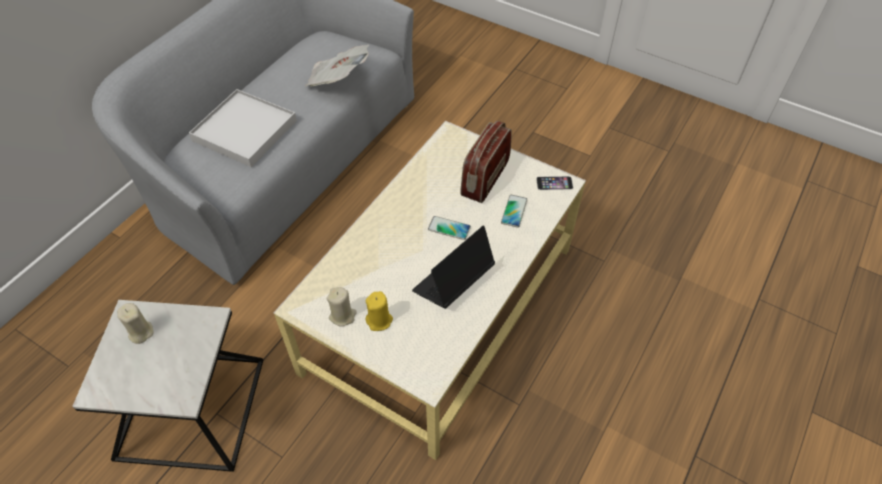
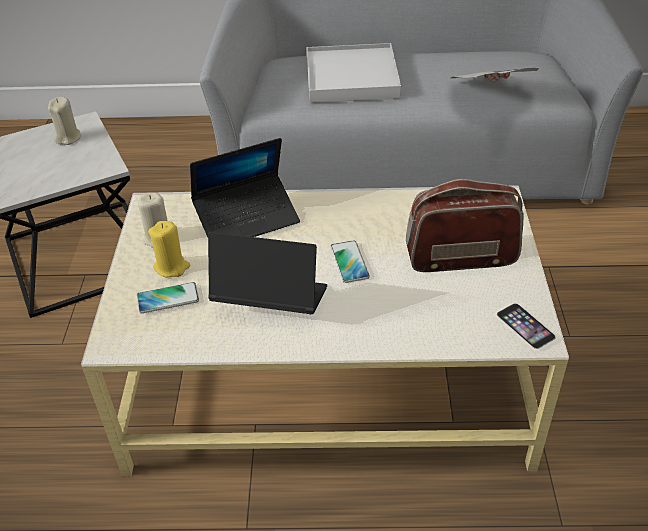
camera: 60 degrees right, 10 degrees down
(364, 259) = (247, 219): none -> laptop
(514, 211) = (433, 307): phone -> phone (168, 298)

